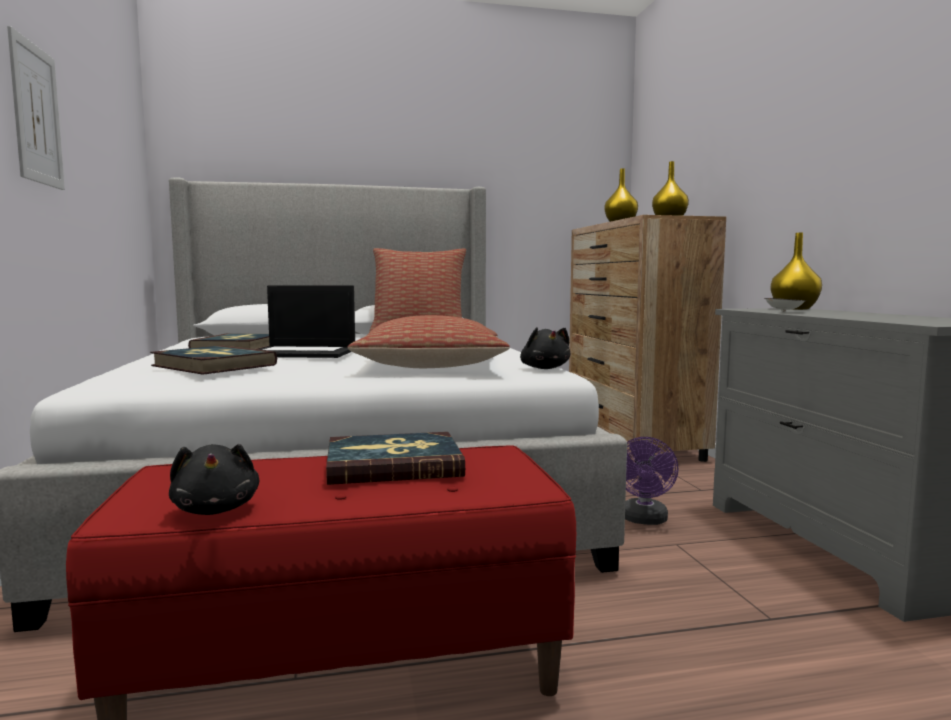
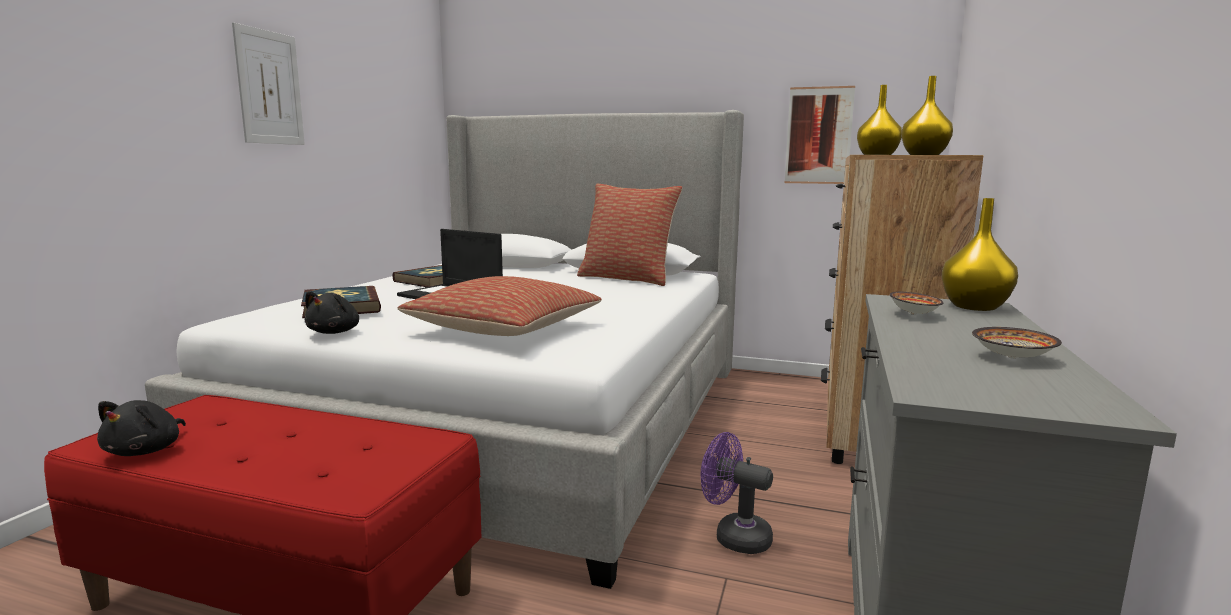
camera: 30 degrees right, 5 degrees up
(393, 465) = (333, 434): book -> none
(538, 213) = (818, 135): none -> picture
(544, 368) = (595, 348): black plush toy -> black plush toy (335, 332)
(644, 520) = (734, 536): purple fan -> purple fan turned 75 degrees clockwise
(902, 316) = (1012, 358): none -> bowl

